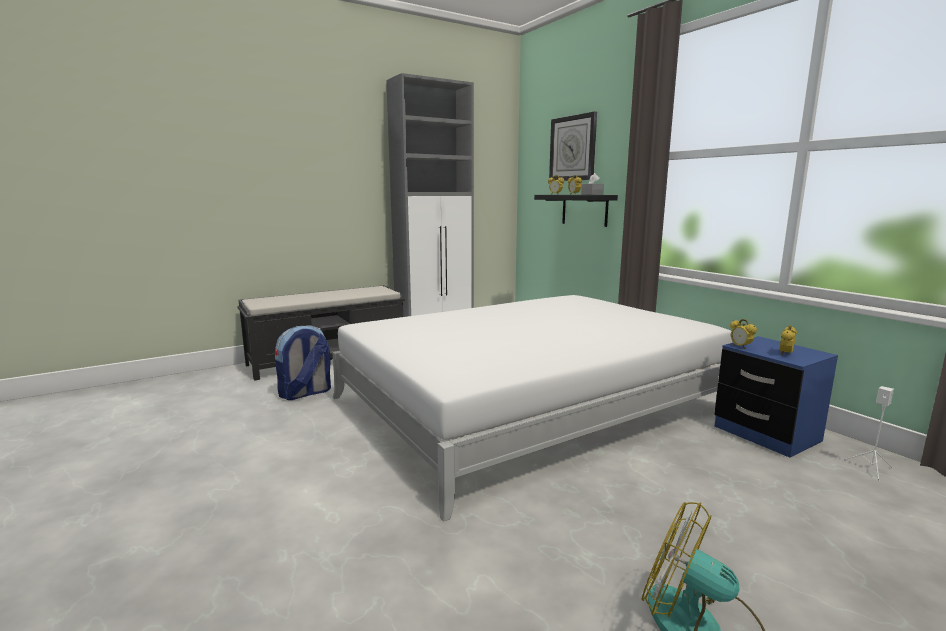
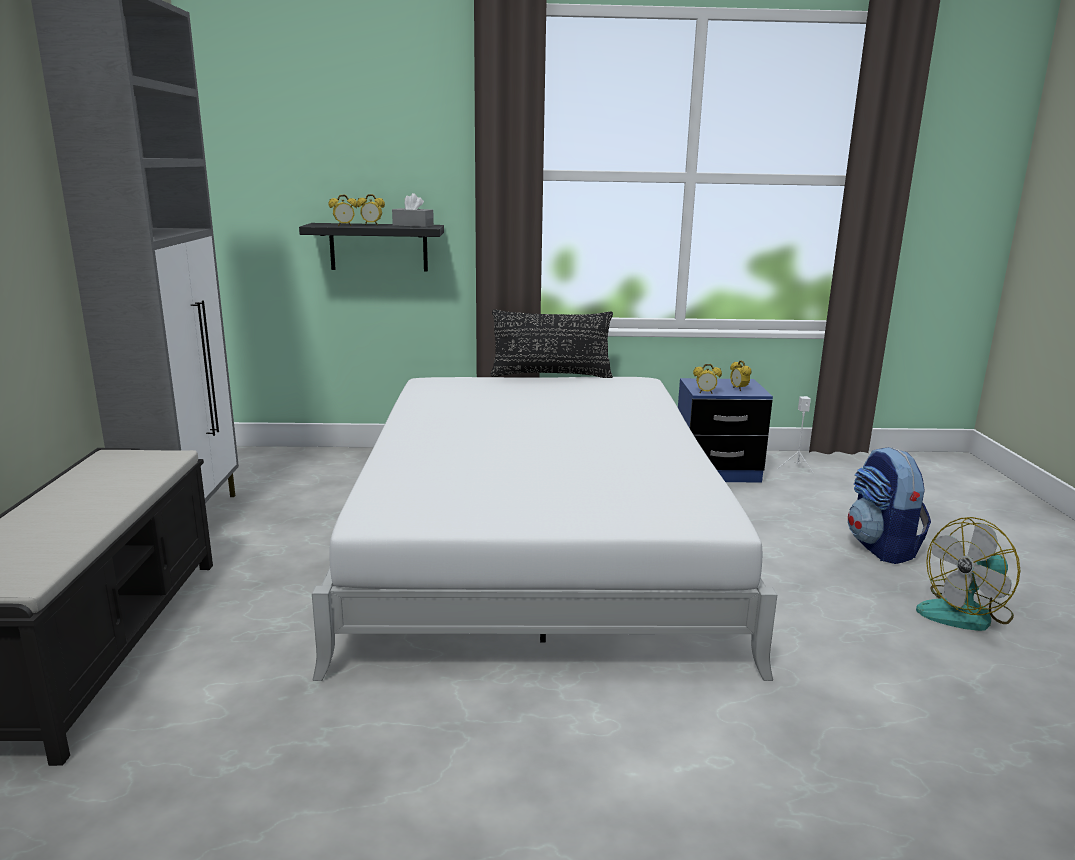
camera: 60 degrees left, 5 degrees up
(305, 393) = (249, 707): backpack -> backpack (881, 548)
(573, 148) = (340, 148): wall clock -> none
(650, 310) = (551, 375): none -> black pillow

